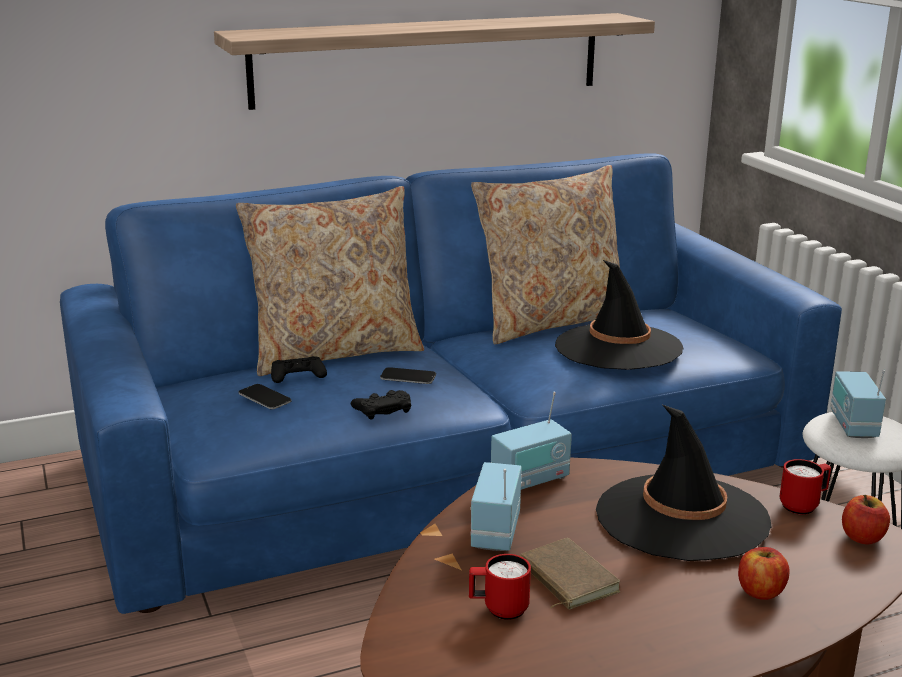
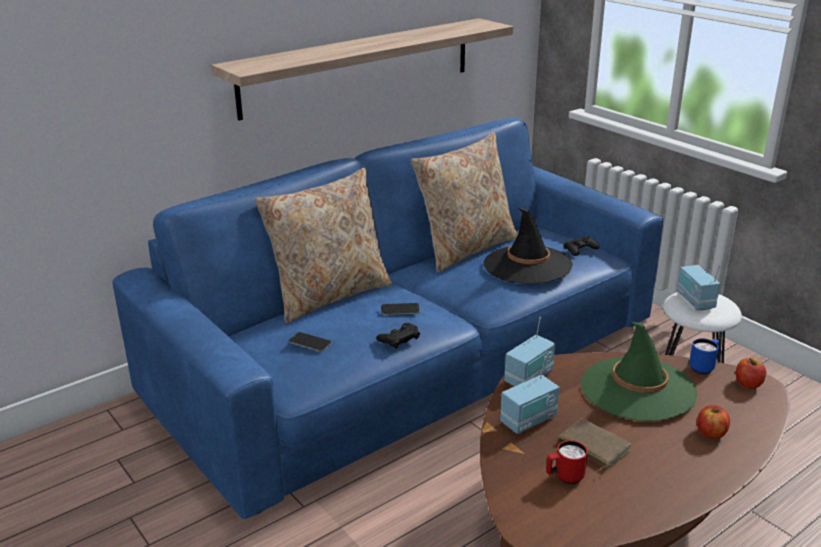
camera: 15 degrees left, 5 degrees up
(297, 375) = (321, 320): black game controller -> black game controller (580, 249)
(494, 531) = (528, 421): radio -> radio turned 120 degrees counterclockwise
(681, 517) = (637, 389): black hat -> green hat
(803, 505) = (703, 367): red mug -> blue mug

